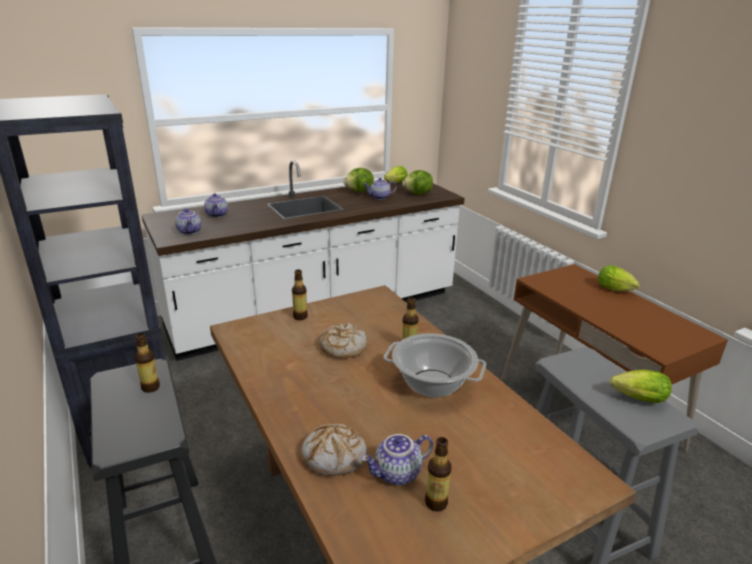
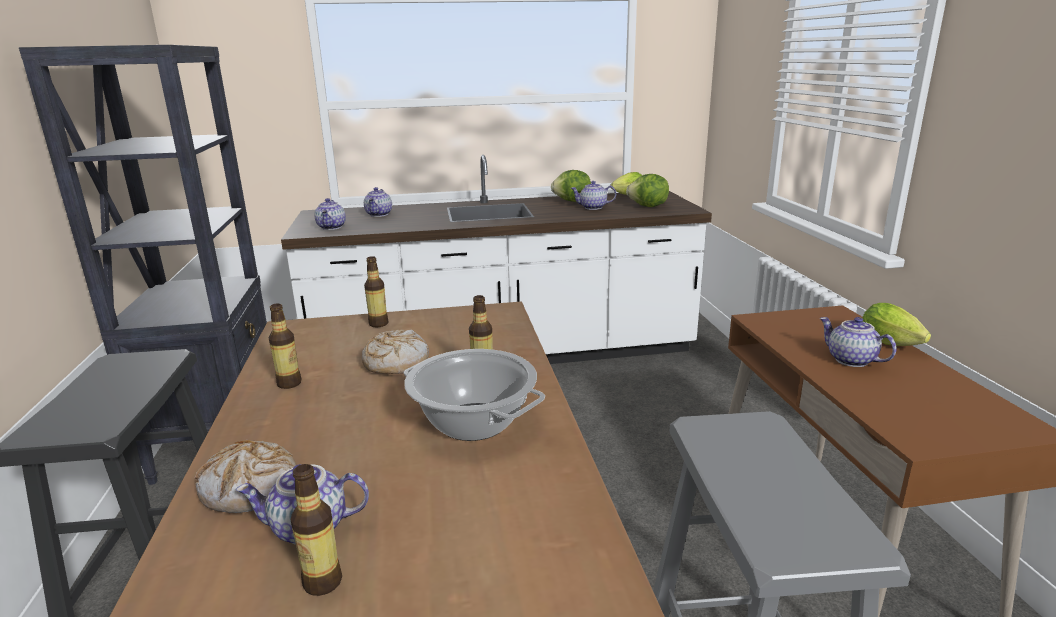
camera: 20 degrees right, 5 degrees down
(150, 387) = (143, 376): bottle -> bottle (289, 383)
(601, 304) = (850, 360): none -> teapot
(636, 398) = (807, 500): lettuce -> none

